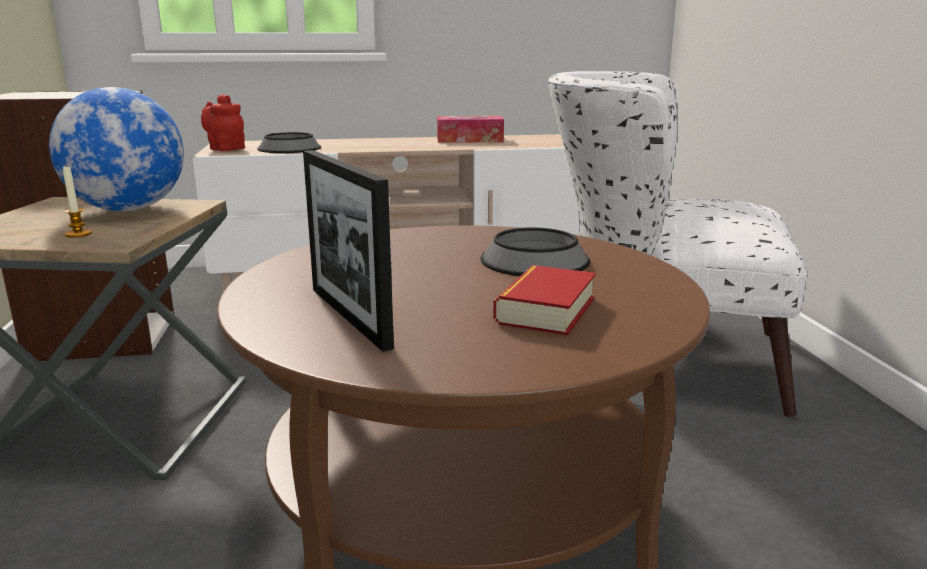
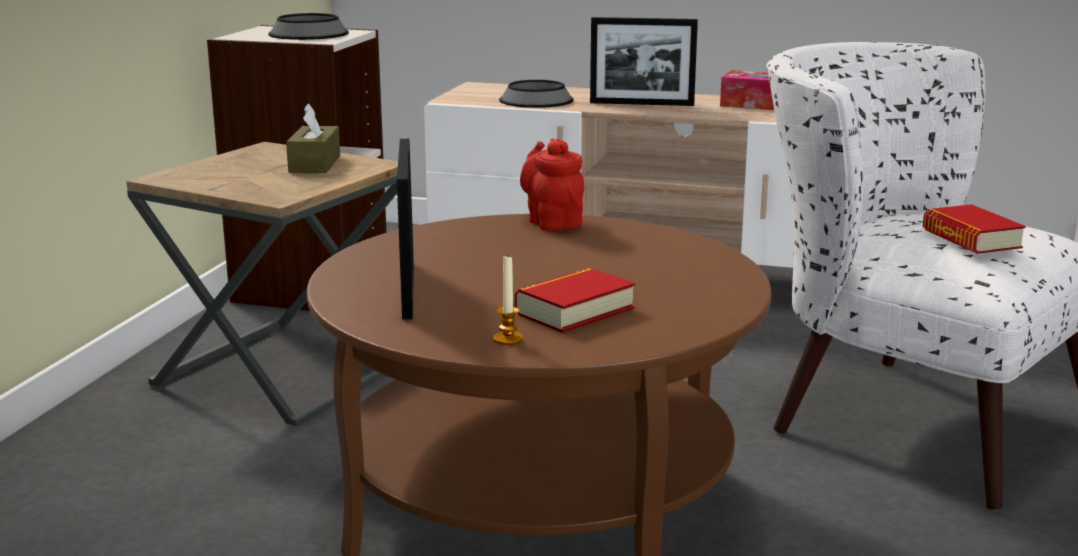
camera: 25 degrees right, 0 degrees up
(78, 234) = (256, 185): candle -> candle (508, 339)
(128, 209) = (315, 164): globe -> brown tissue box
(225, 148) = (468, 94): red teapot -> red teapot (552, 222)
(377, 145) = (641, 104): none -> picture frame
(535, 260) = (637, 265): bowl -> bowl (308, 33)
(725, 210) = (971, 239): none -> book

